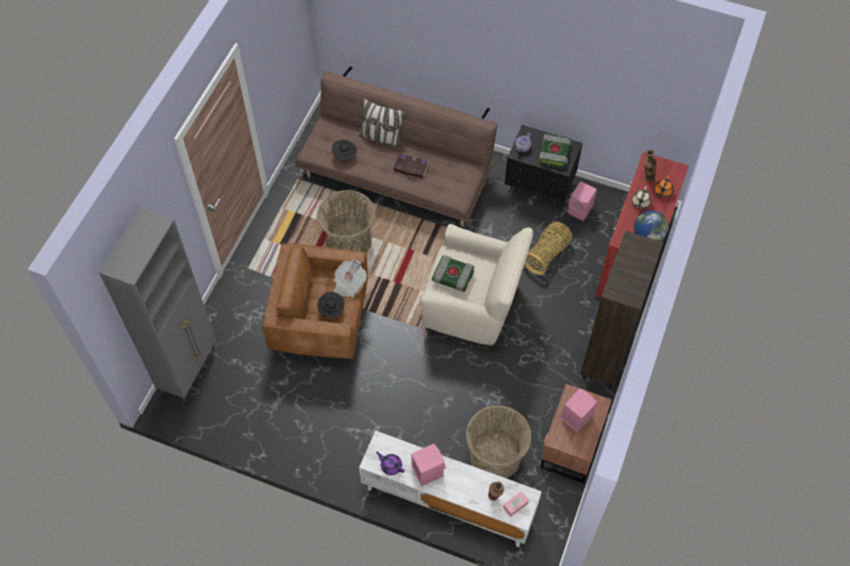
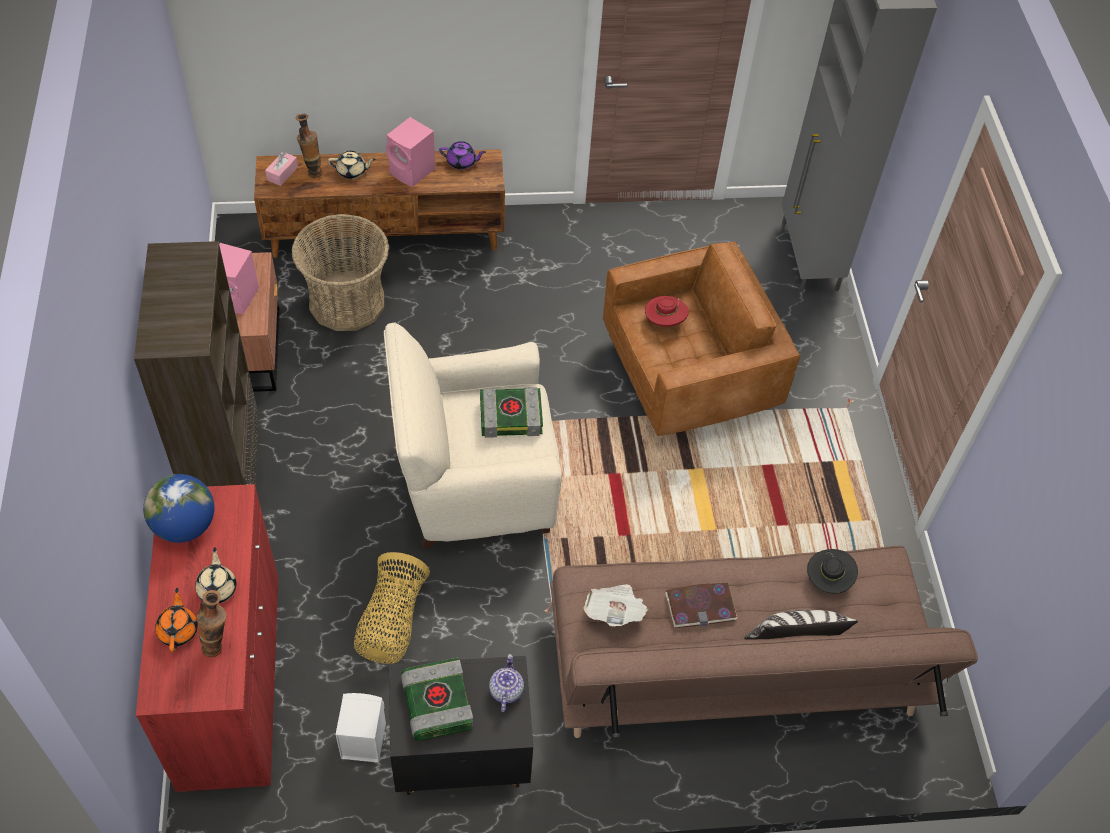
camera: 150 degrees right, 5 degrees down
(331, 310) = (664, 321): black hat -> red hat
(349, 240) = (732, 511): basket -> none
(349, 284) = (665, 364): newspaper -> newspaper (614, 612)
(447, 501) = (386, 234): white tv stand -> brown tv stand
(467, 488) = (352, 171): none -> beige teapot
(580, 210) = (361, 740): pink speaker -> white speaker

